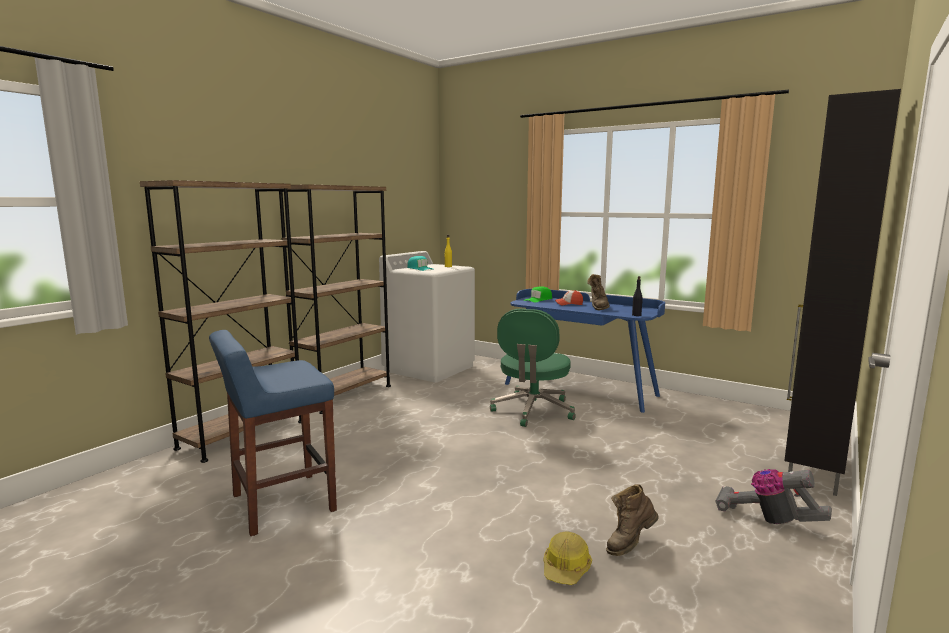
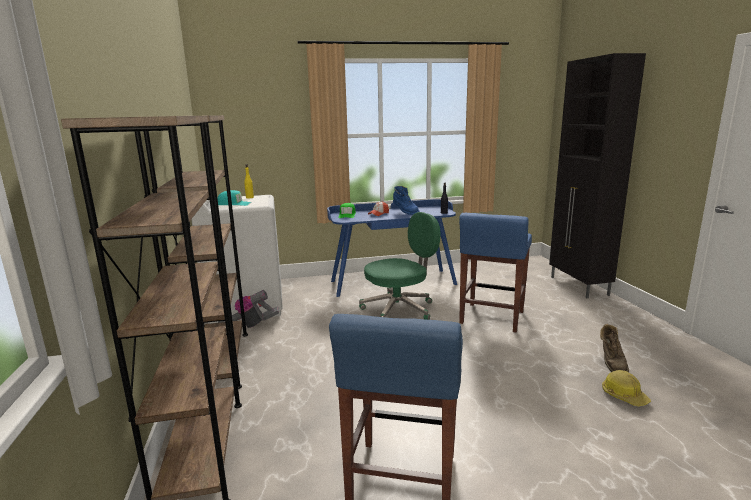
camera: 45 degrees left, 5 degrees up
(533, 411) = (399, 309): green office chair -> green office chair turned 90 degrees counterclockwise
(598, 307) = (404, 212): brown boot -> blue boot
(603, 451) = (491, 318): none -> blue stool
(767, 519) = (617, 320): vacuum cleaner -> vacuum cleaner (248, 326)

